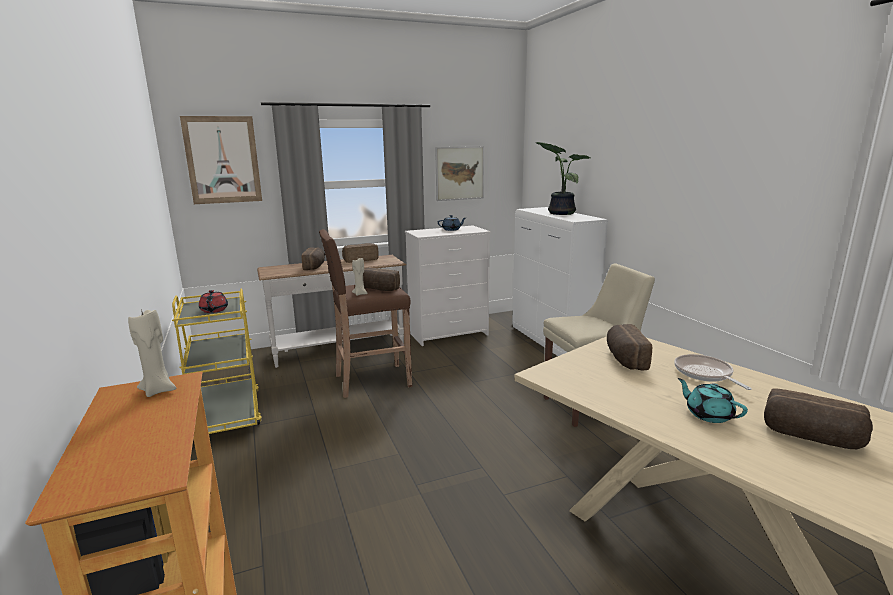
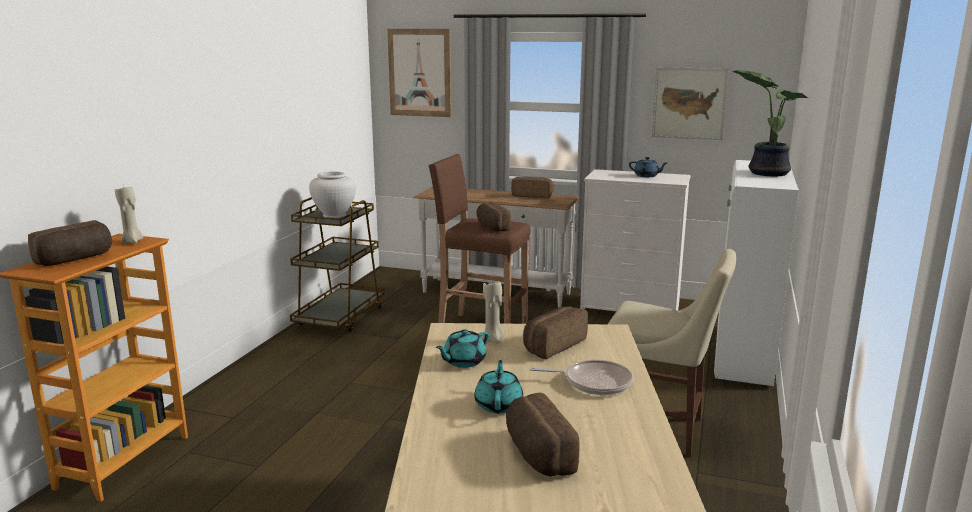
camera: 40 degrees right, 0 degrees up
(214, 310) = (334, 215): red teapot -> white vase
(227, 415) = (340, 317): yellow cart -> brown cart
(315, 266) = (478, 194): bread -> bread (75, 259)
(360, 294) = (467, 228): beige candle -> beige candle (493, 339)
(611, 394) = (463, 361): none -> turquoise teapot
(705, 374) = (593, 382): frying pan -> frying pan turned 75 degrees clockwise

